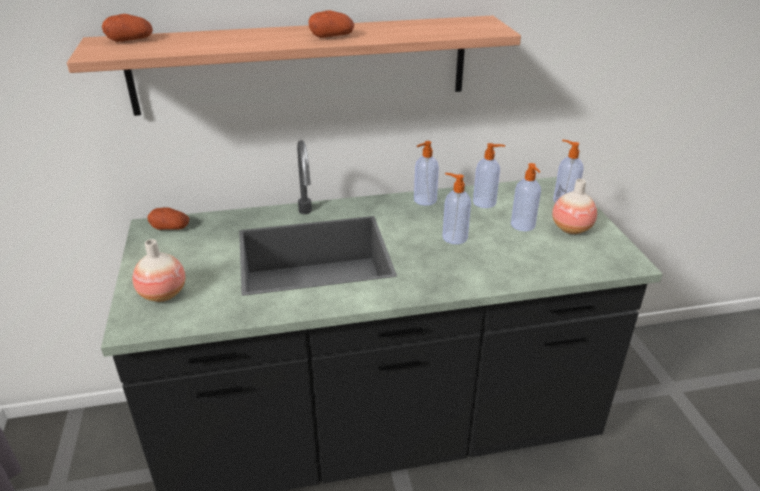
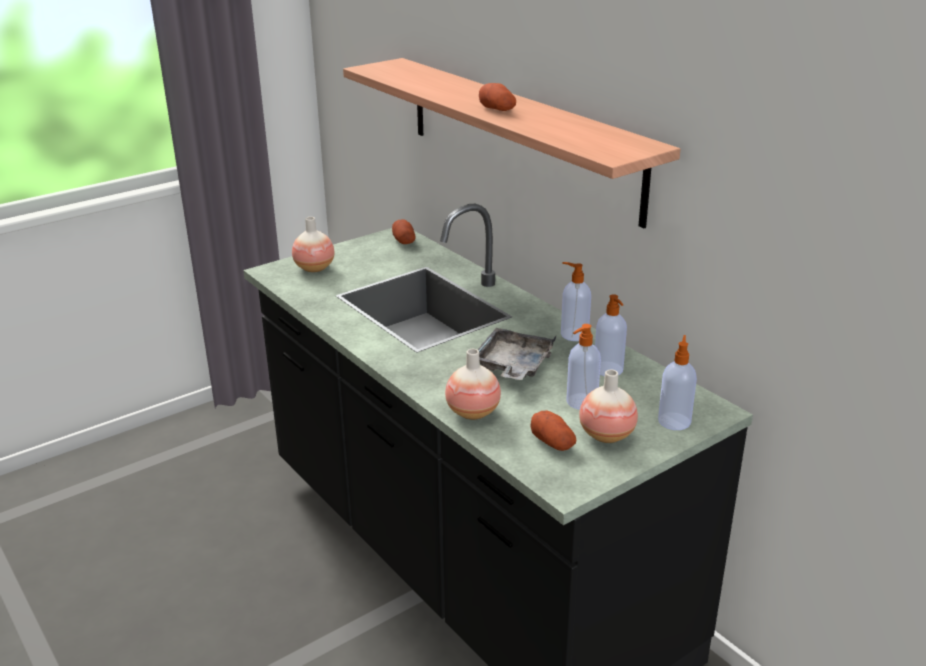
camera: 65 degrees right, 5 degrees down
(130, 40) = (407, 68): potato -> potato (552, 442)
(454, 237) = (513, 366): soap dispenser -> grey tray
(513, 274) = (473, 412): none -> vase

